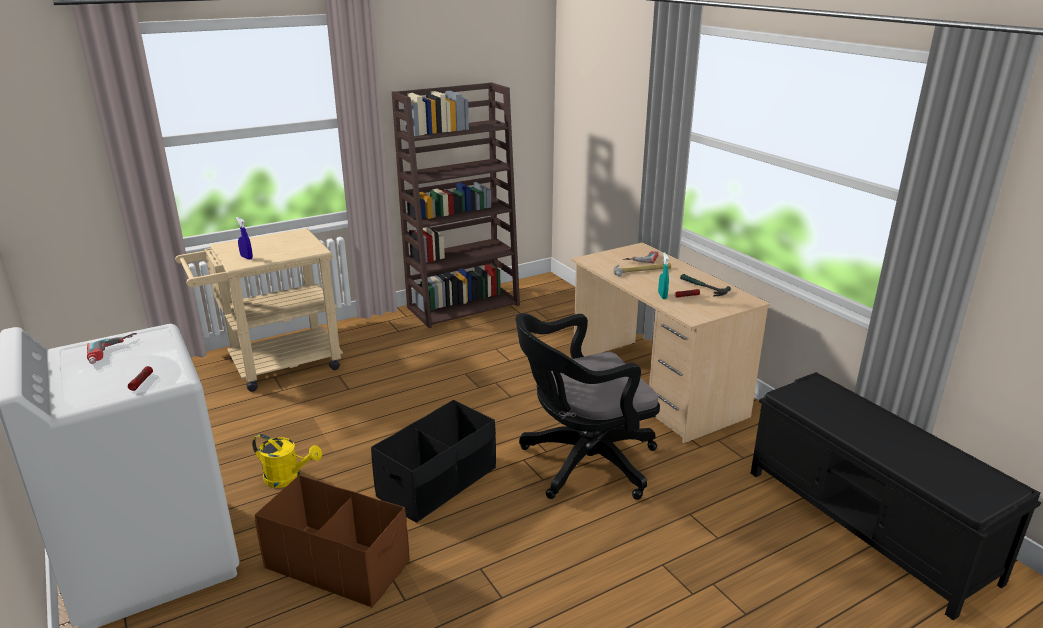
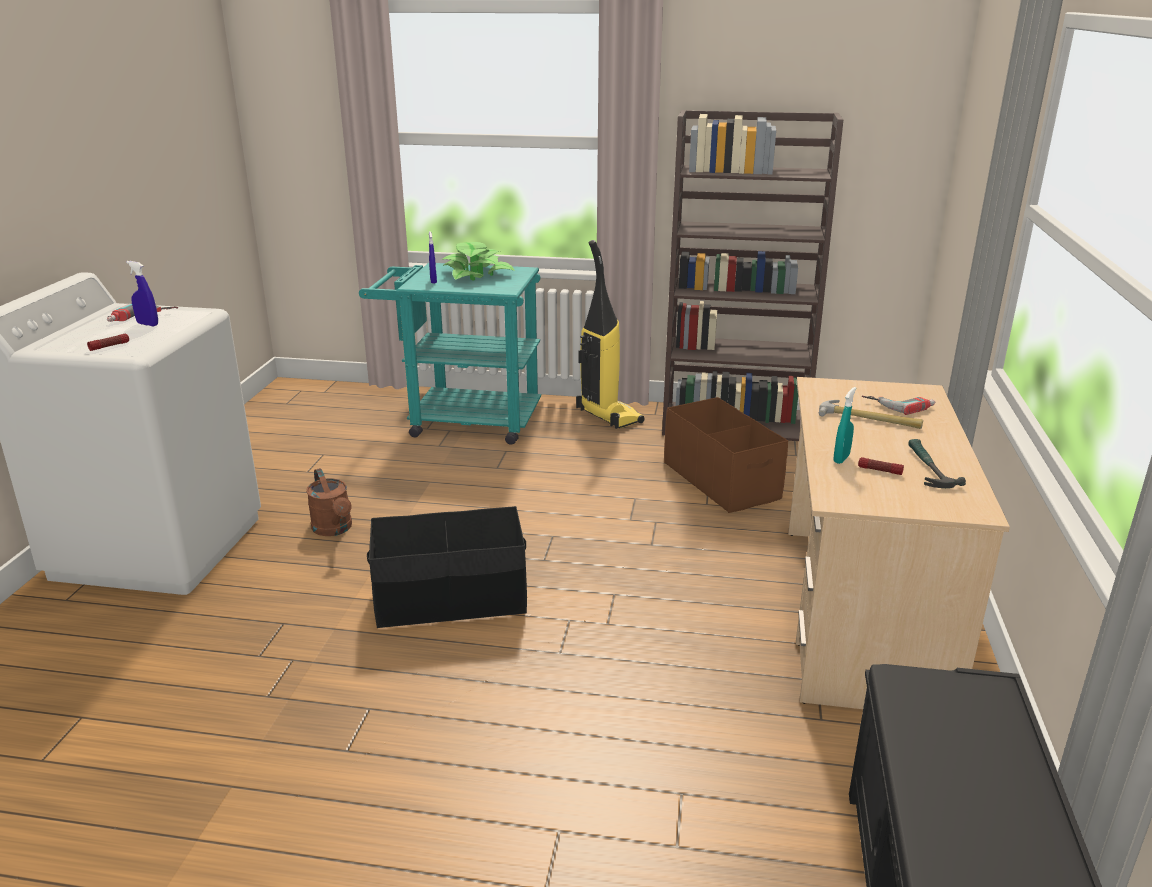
camera: 40 degrees right, 0 degrees up
(132, 355) = (147, 324): none -> blue spray bottle
(271, 244) = (477, 274): none -> potted plant
(275, 366) = (462, 421): beige cart -> turquoise cart
(288, 478) = (334, 529): yellow watering can -> brown watering can
(338, 564) = (265, 629): brown storage box -> brown storage box (721, 480)
(377, 327) = (607, 416): none -> vacuum cleaner
(582, 464) = (629, 659): black office chair -> none

